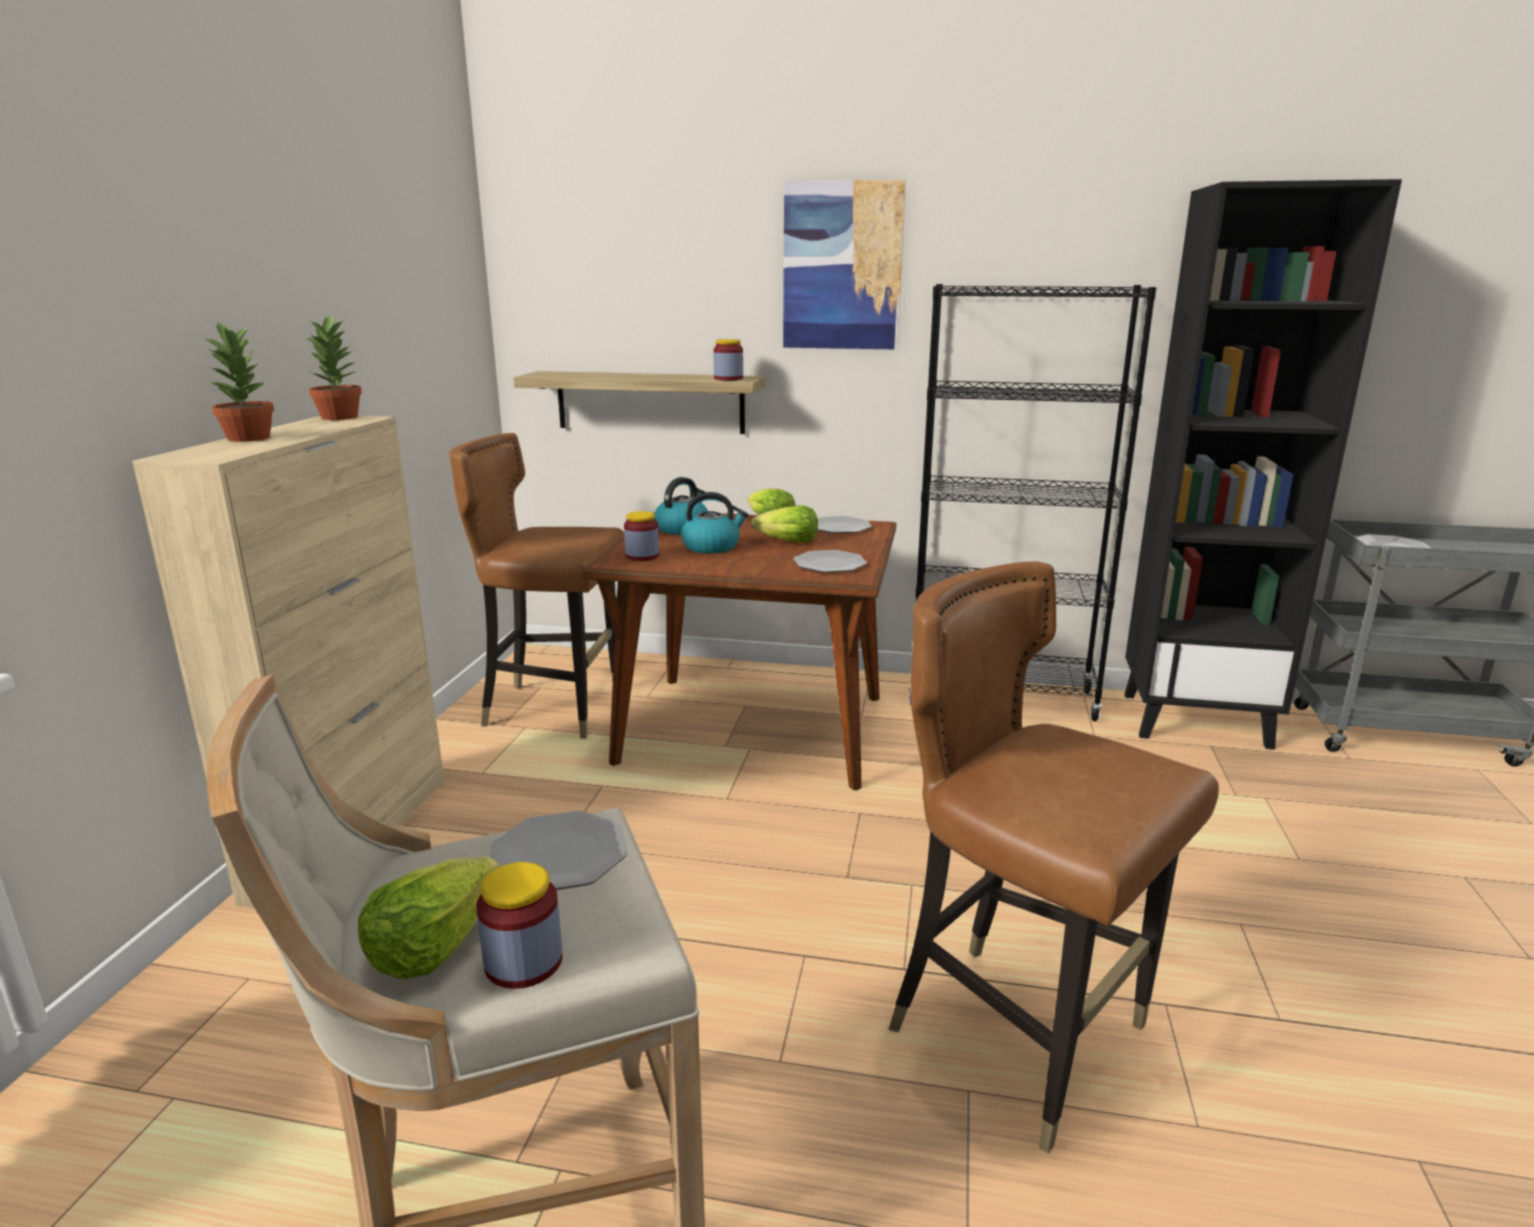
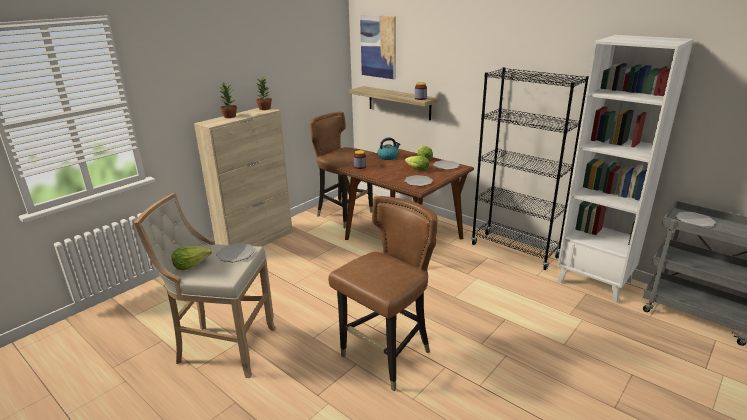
camera: 30 degrees right, 5 degrees up
(523, 962) = (204, 274): jar -> none
(712, 547) = (388, 167): kettle -> none
(842, 266) = (468, 56): picture -> picture (378, 46)
(1019, 1036) = (387, 357): brown chair -> brown chair turned 60 degrees clockwise
(1196, 720) = (595, 281): black bookcase -> white bookcase

